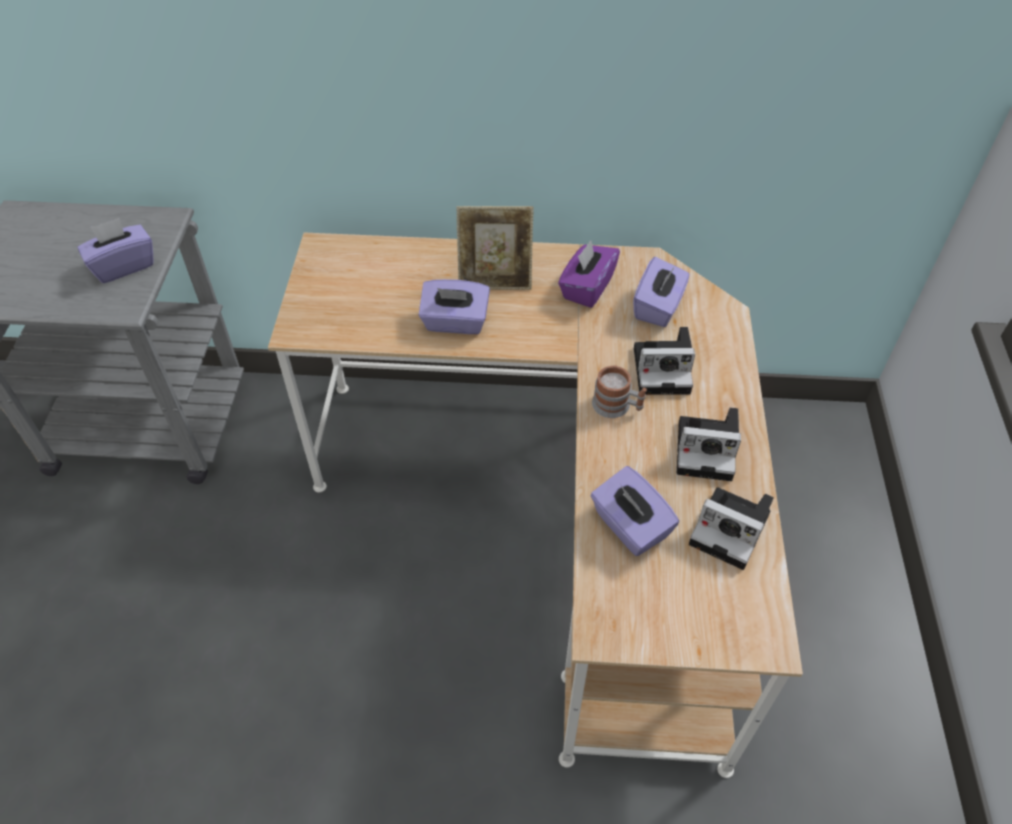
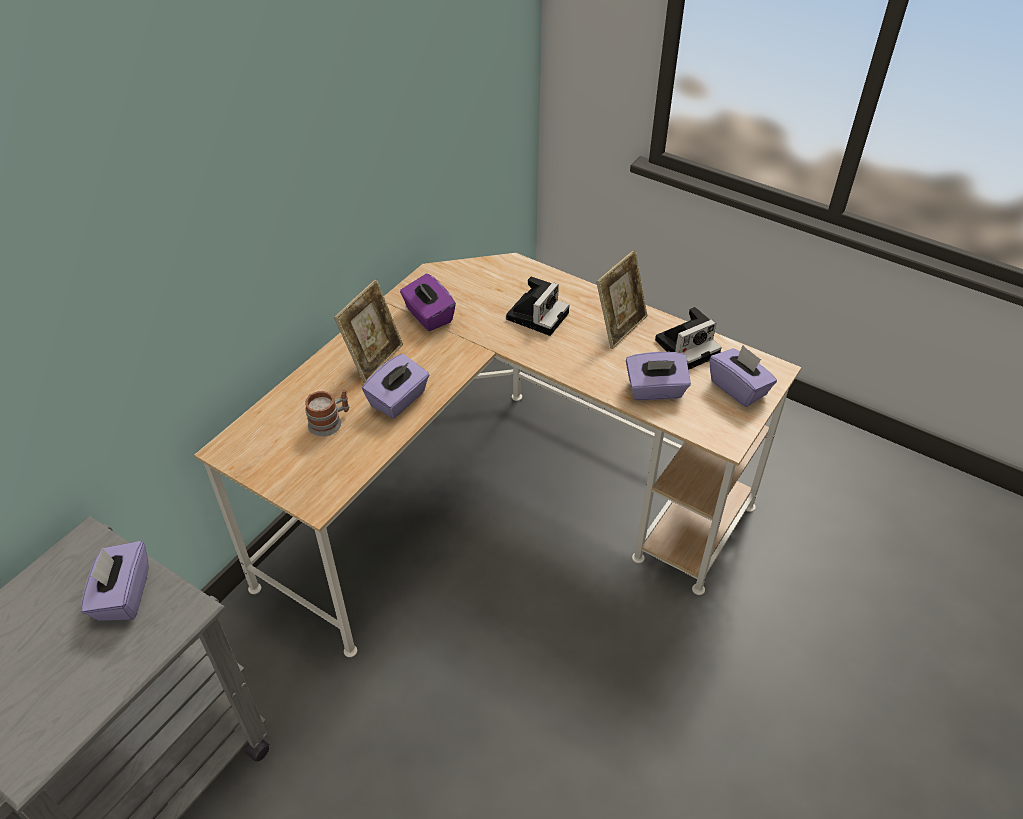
camera: 60 degrees left, 5 degrees down
(617, 406) = (552, 351): mug -> mug (330, 422)
(658, 307) = (479, 291): purple tissue box -> purple tissue box (738, 388)
(708, 450) = (620, 327): camera -> picture frame

